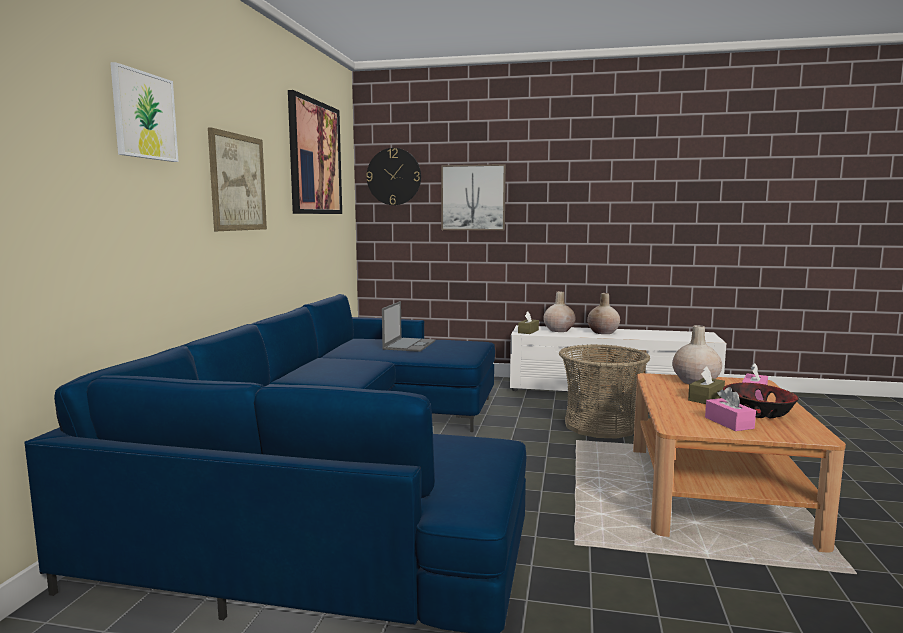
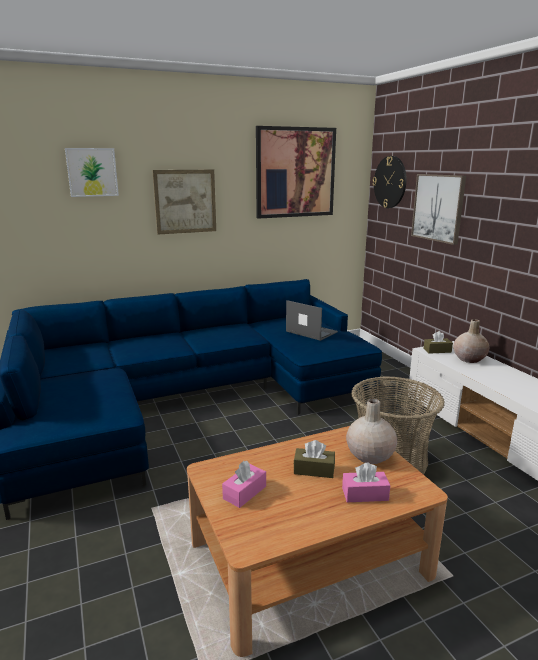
camera: 55 degrees right, 10 degrees up
(409, 345) = (310, 331): laptop -> laptop turned 120 degrees counterclockwise
(603, 332) = (504, 377): beige vase -> none
(758, 413) = (296, 504): bowl -> none

